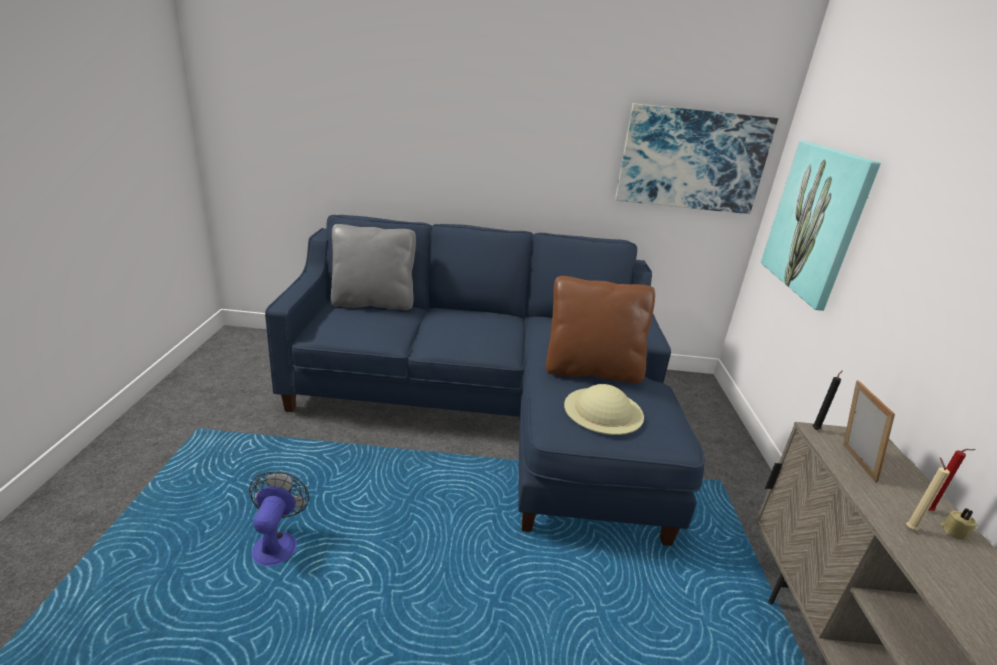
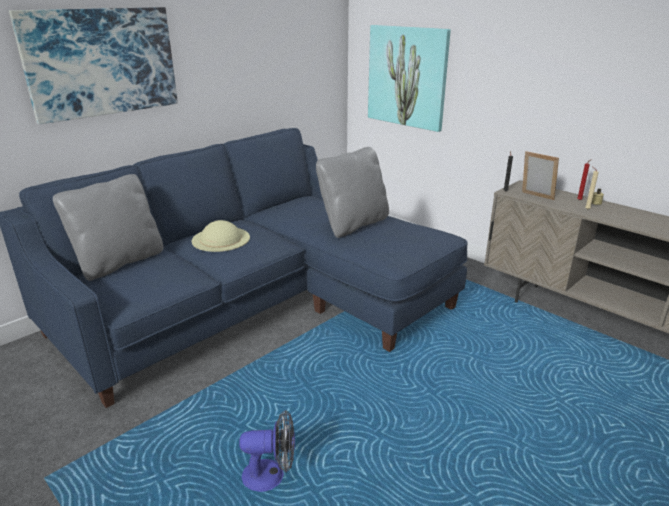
camera: 45 degrees left, 0 degrees up
(277, 542) = (271, 475): fan -> fan turned 135 degrees clockwise
(591, 371) = (353, 224): brown pillow -> grey pillow
(603, 410) = (398, 239): beige hat -> beige hat (220, 239)
(692, 160) = (302, 53): picture -> picture (102, 62)

